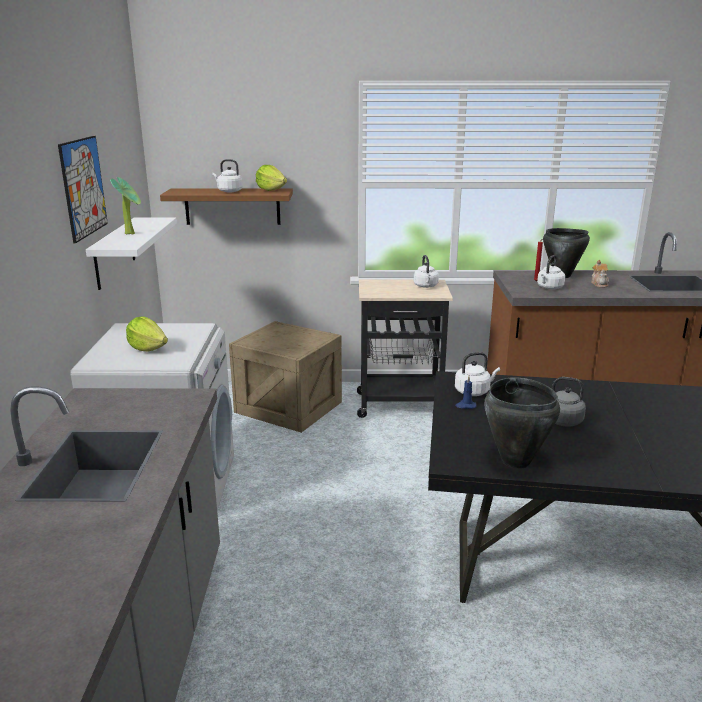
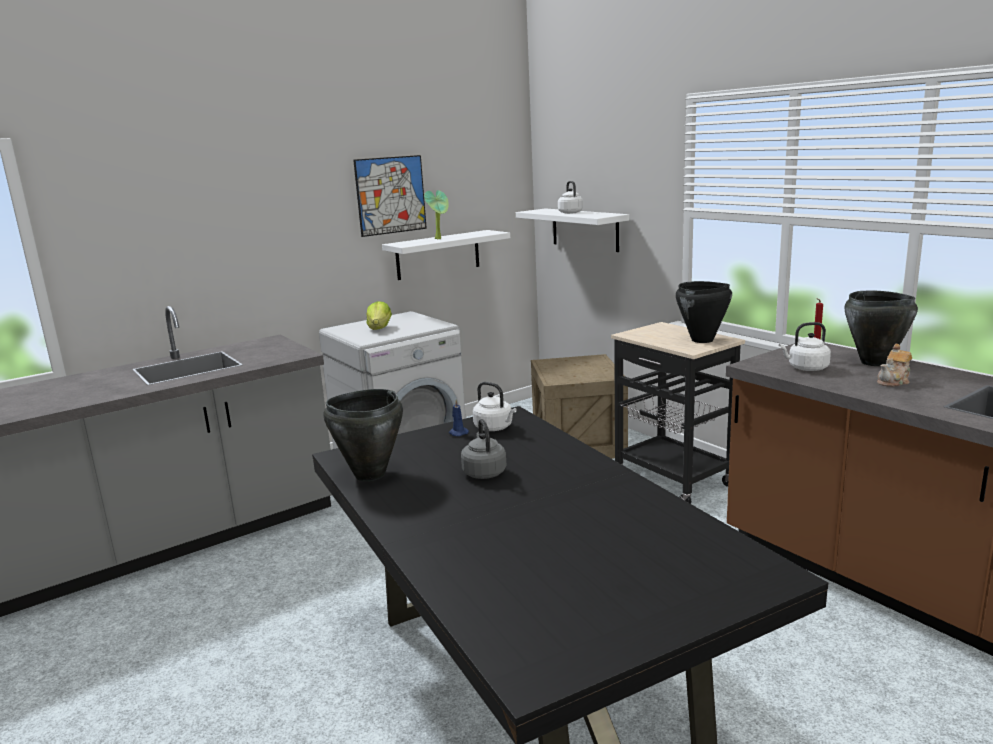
camera: 55 degrees right, 5 degrees down
(232, 206) = (585, 229): brown shelf -> white shelf
(271, 190) = (604, 214): lettuce -> none
(426, 286) = (702, 340): white kettle -> black cooking pot

